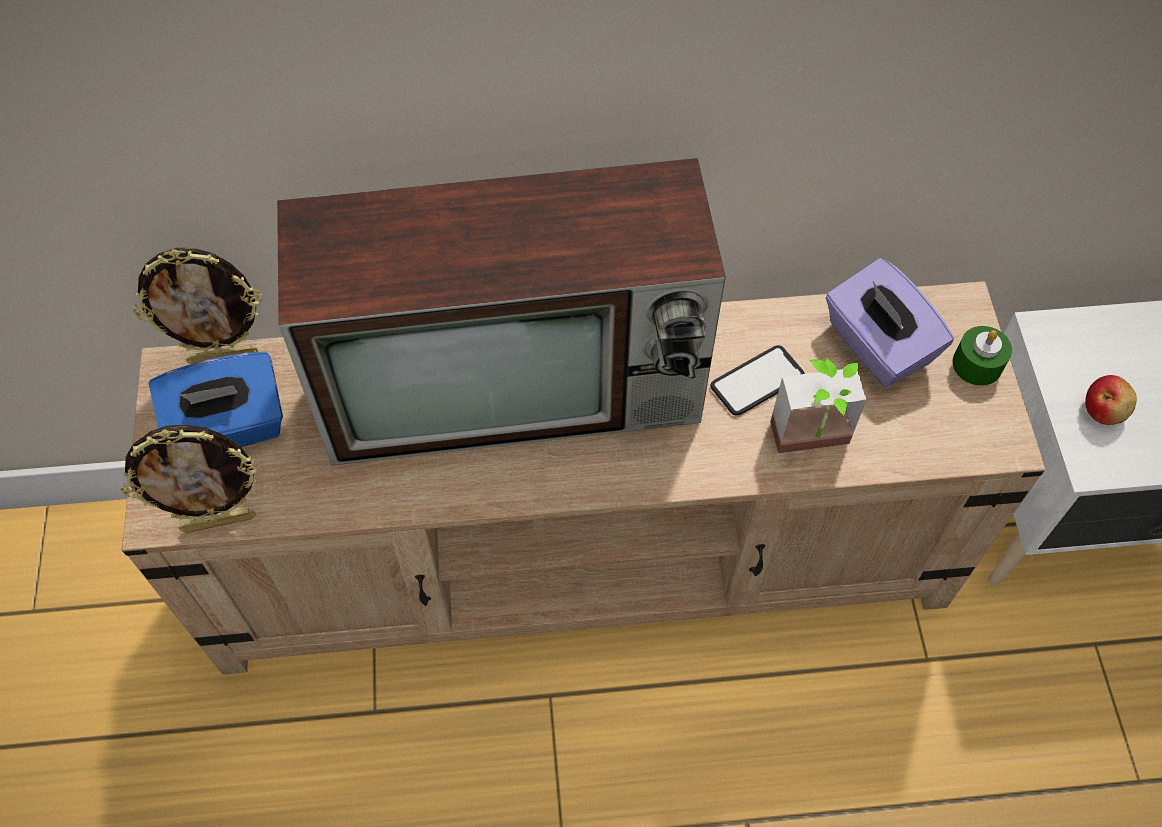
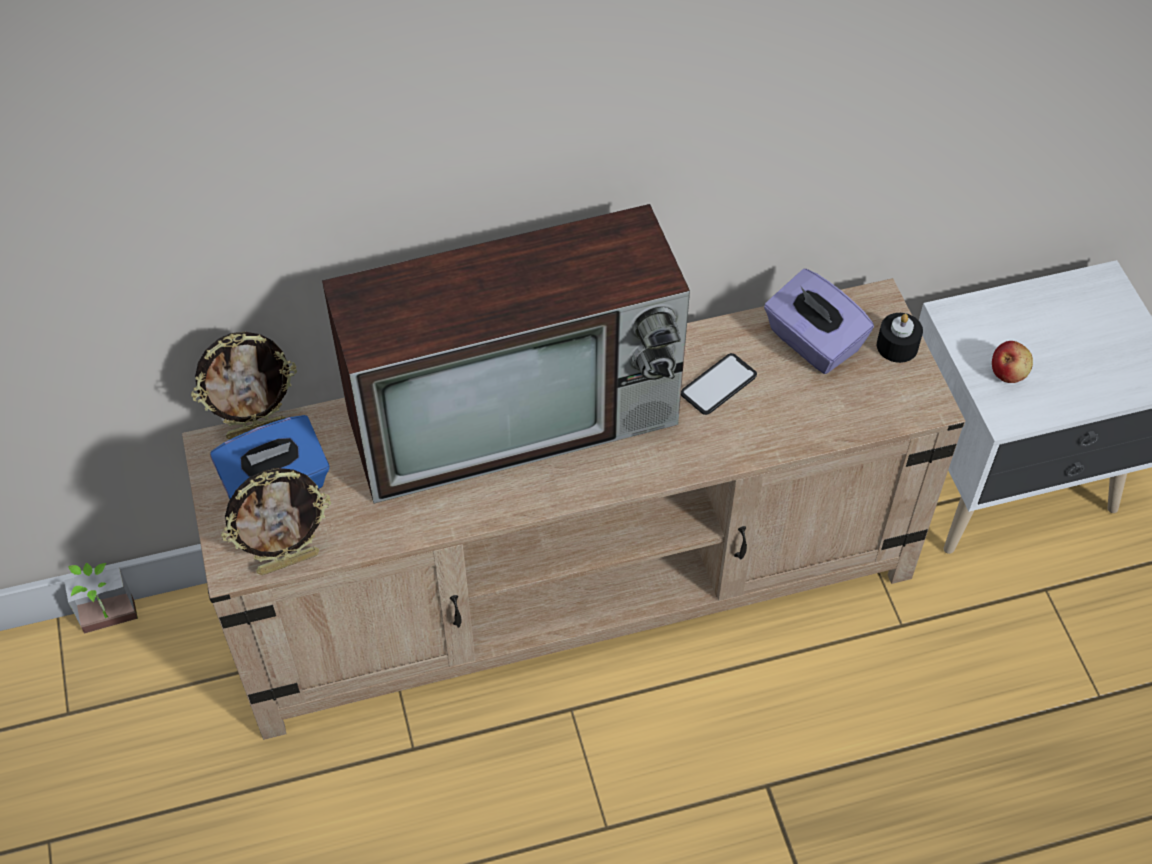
camera: 10 degrees left, 5 degrees down
(813, 446) = (774, 430): potted plant -> potted plant (110, 624)
(977, 364) = (897, 346): green candle -> black candle

